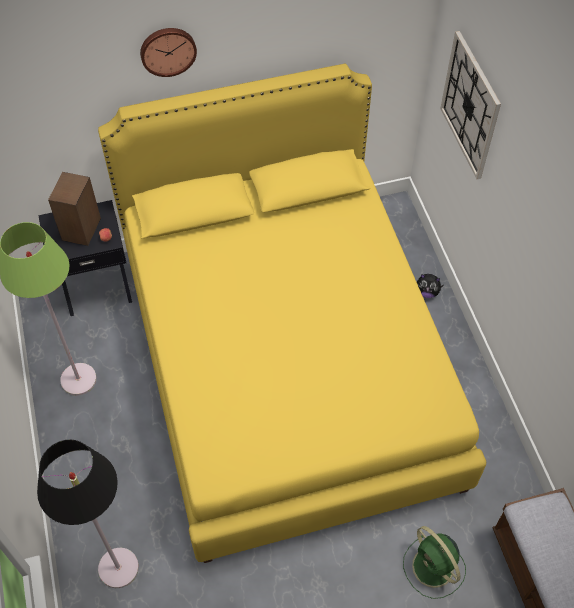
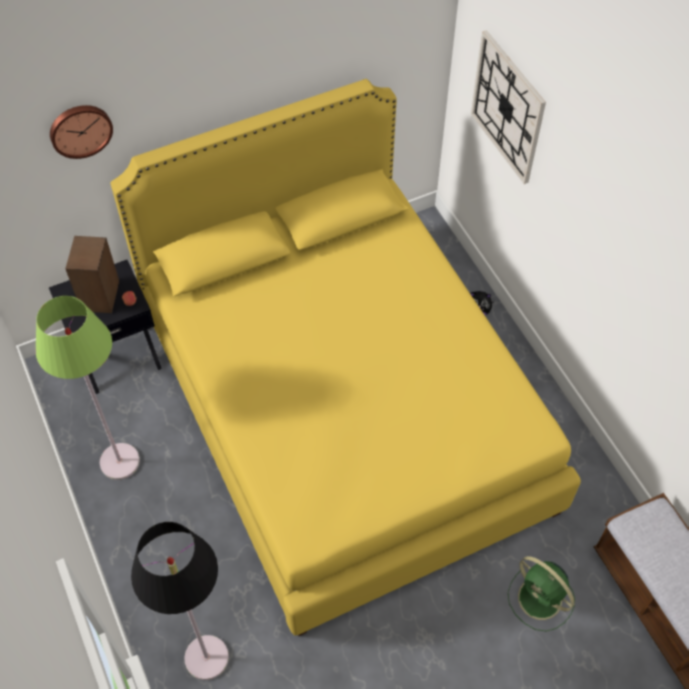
camera: 10 degrees left, 0 degrees up
(168, 50) = (180, 88): wall clock -> wall clock (80, 129)

